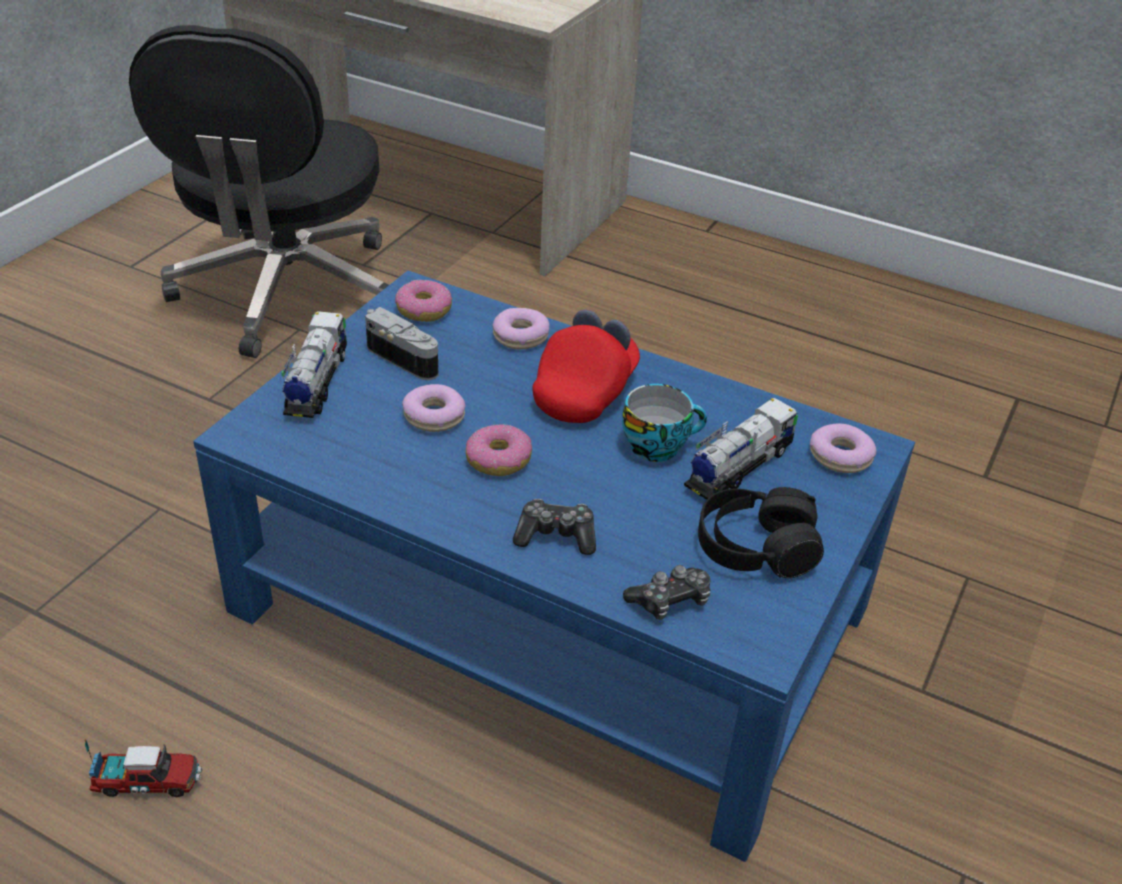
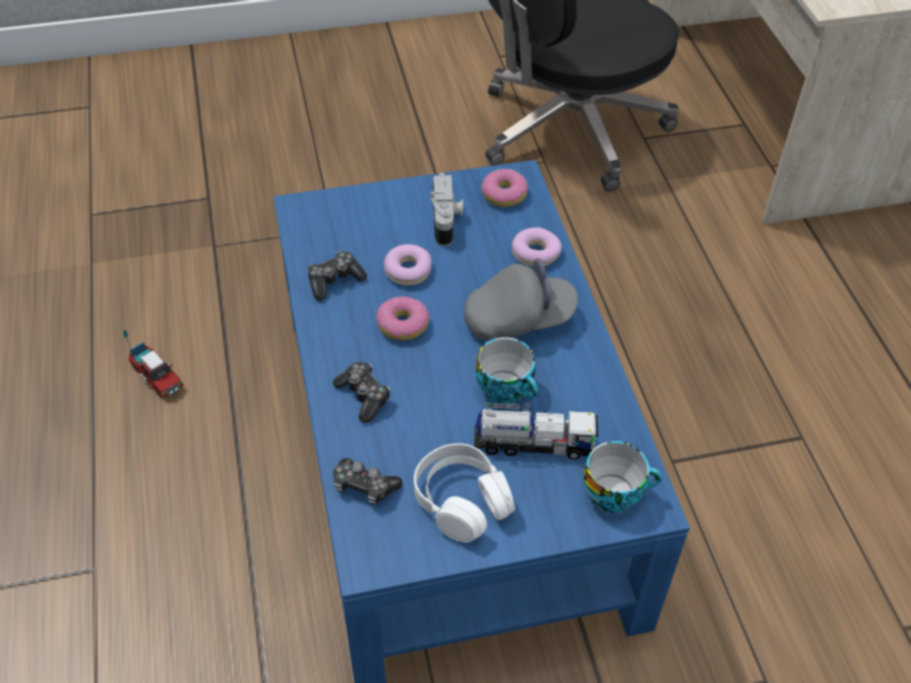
camera: 50 degrees right, 10 degrees up
(316, 383) = (377, 203): toy truck -> none
(378, 468) = (334, 281): none -> game controller
(585, 391) = (519, 319): red cap -> grey cap
(755, 548) = (461, 501): black headphones -> white headphones
(840, 456) = (615, 492): donut -> cup

